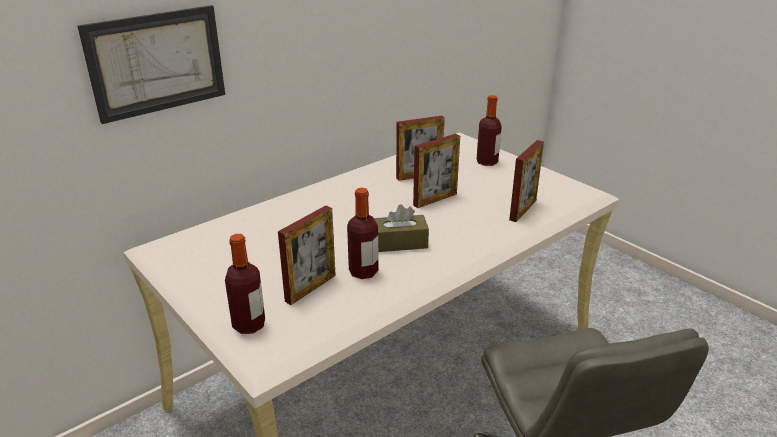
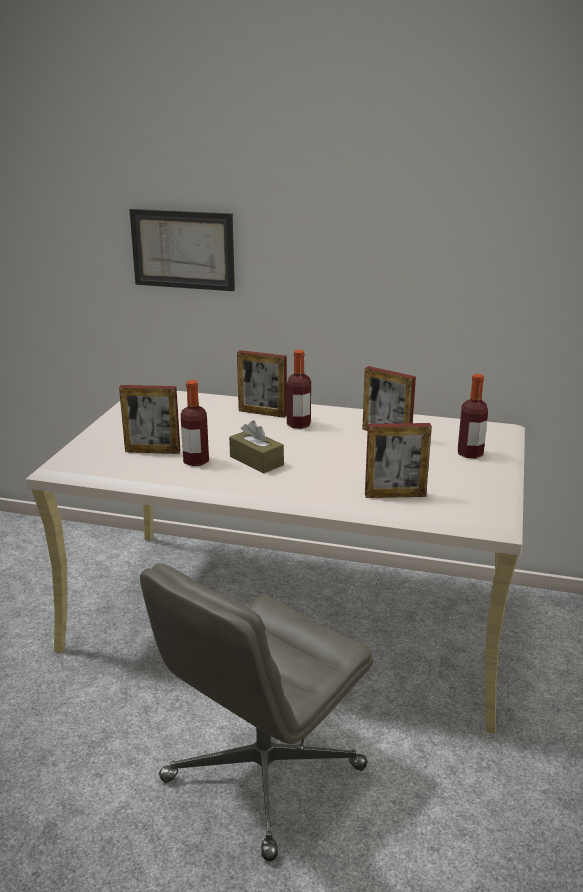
camera: 55 degrees right, 5 degrees down
(249, 325) = (88, 448): bottle -> bottle (298, 424)
(435, 199) = (352, 453): picture frame -> picture frame (262, 413)

